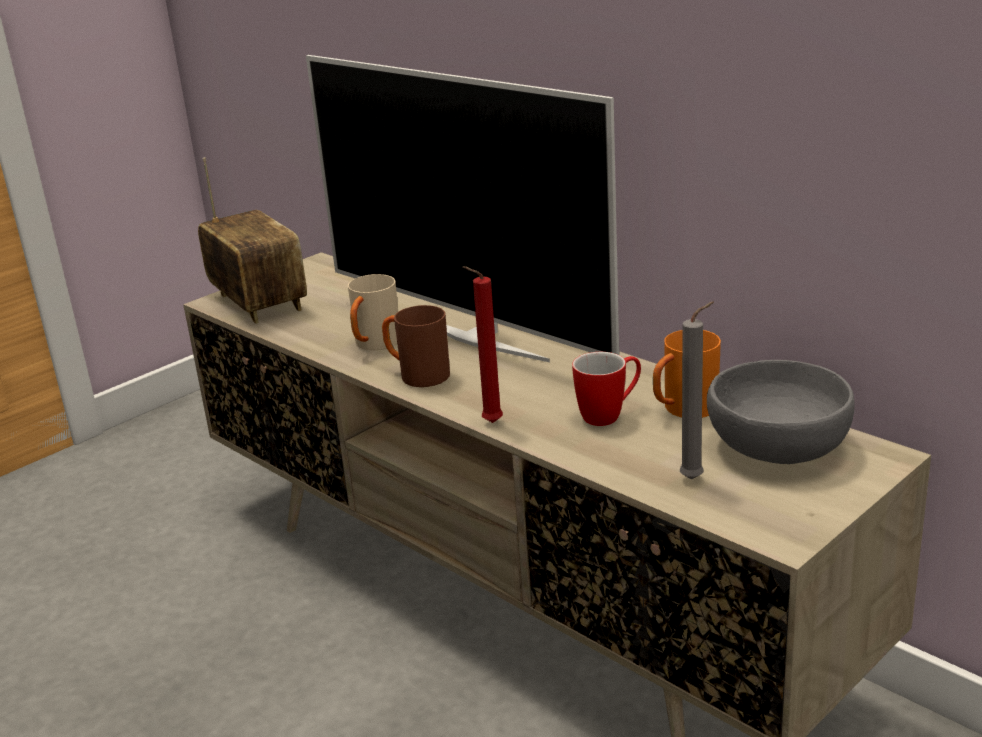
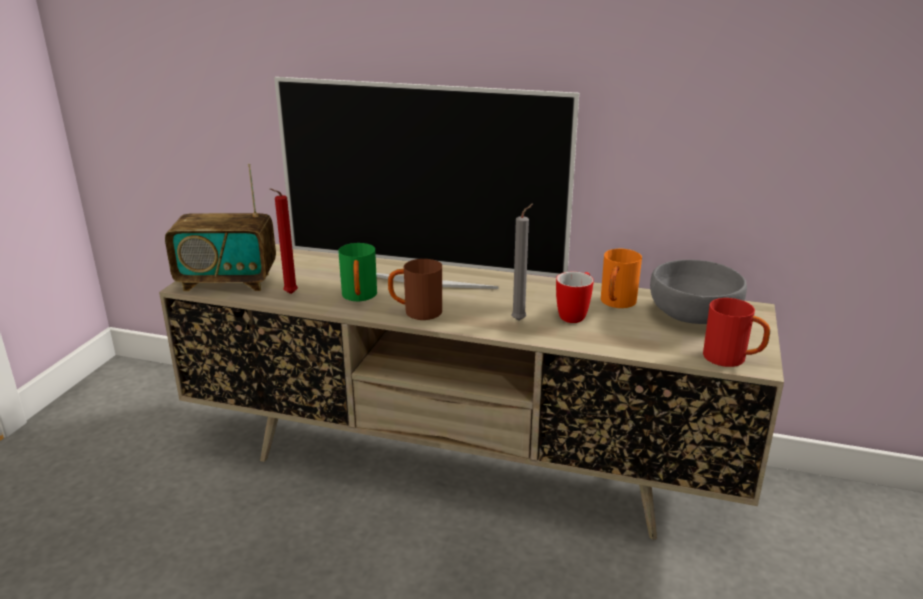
camera: 30 degrees left, 0 degrees up
(258, 303) = (227, 281): radio -> radio turned 150 degrees clockwise
(374, 345) = (359, 298): beige mug -> green mug
(489, 423) = (504, 334): red candle -> red candle (289, 294)
(695, 479) = (670, 342): grey candle -> grey candle (520, 320)
(757, 521) = (732, 359): none -> red mug

